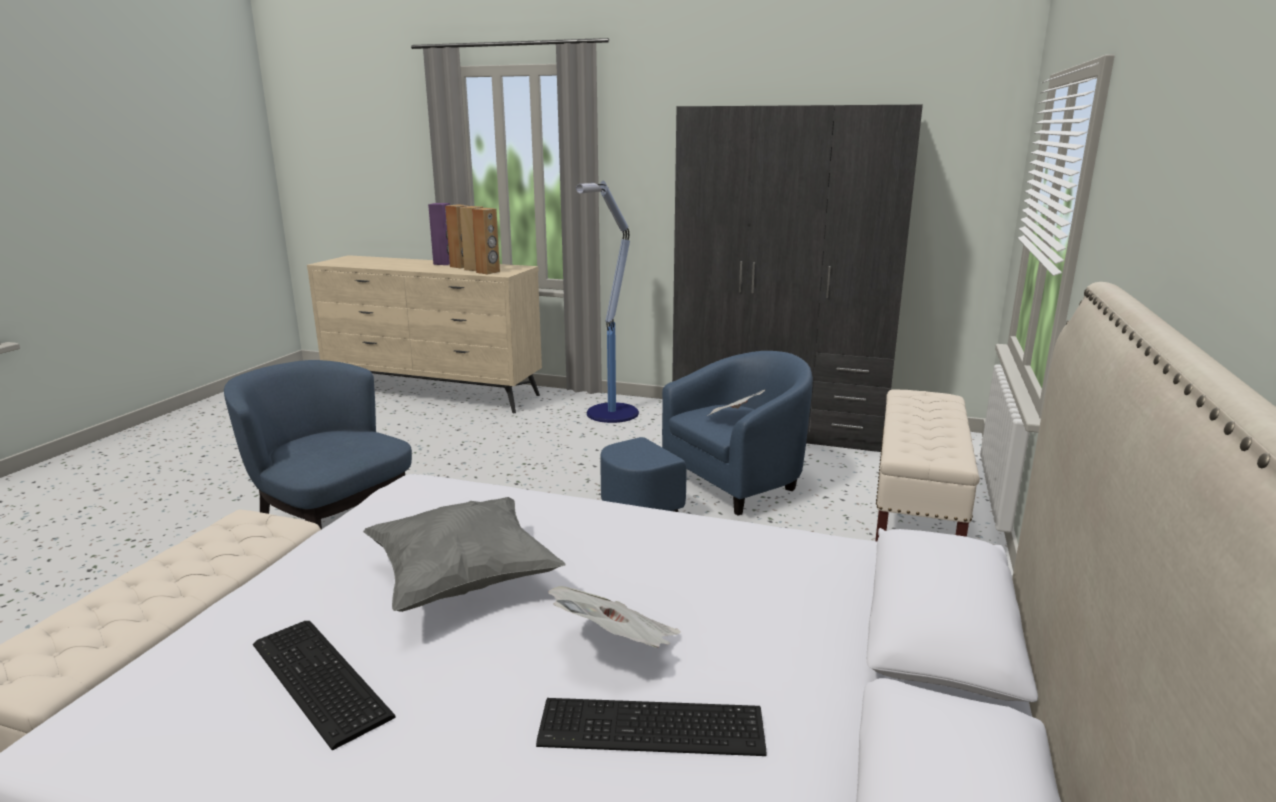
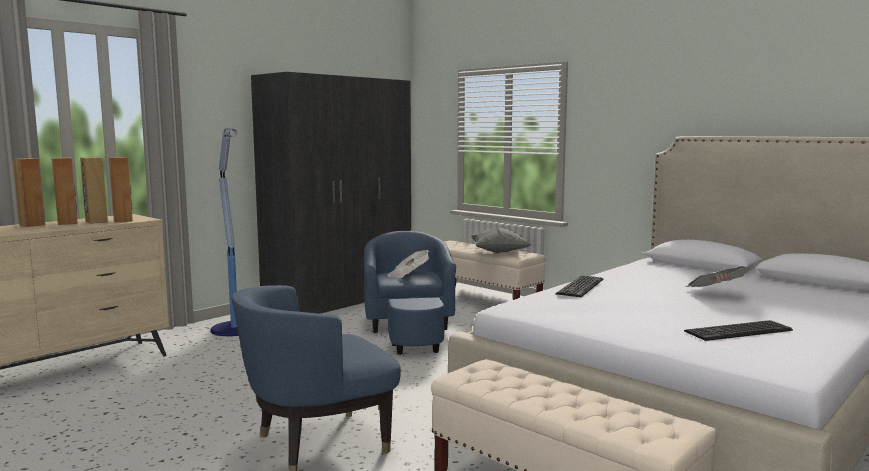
camera: 65 degrees left, 10 degrees down
(444, 263) = (32, 225): purple speaker -> brown speaker
(463, 581) = (649, 306): grey pillow -> grey pillow (499, 252)
(654, 730) = (772, 295): keyboard -> keyboard (582, 286)

